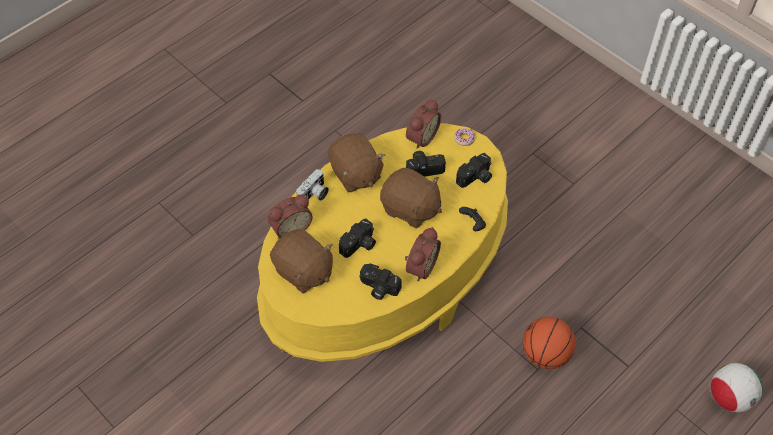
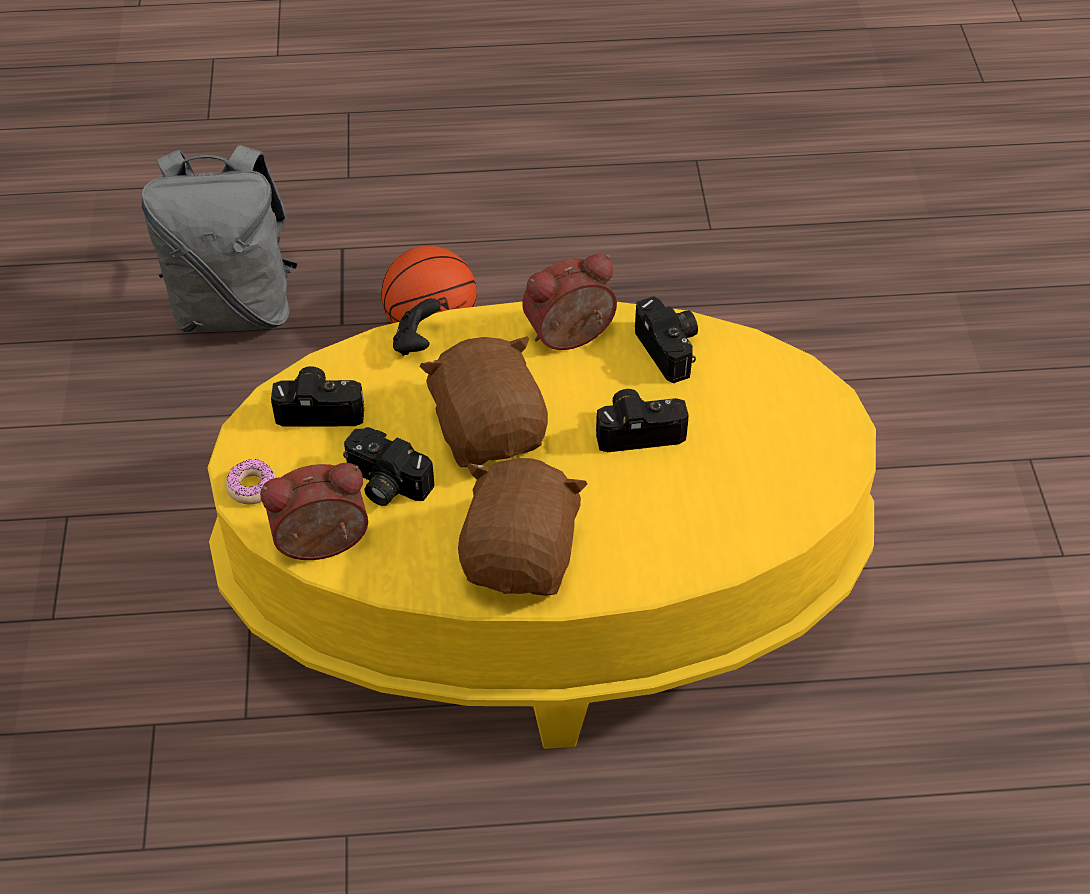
camera: 140 degrees left, 5 degrees down
(290, 227) = (736, 539): alarm clock -> none
(303, 271) = (776, 449): brown plush toy -> none
(314, 195) = (637, 570): camera -> none
(630, 303) = (235, 308): none -> grey backpack
(729, 397) = (270, 149): football -> none

